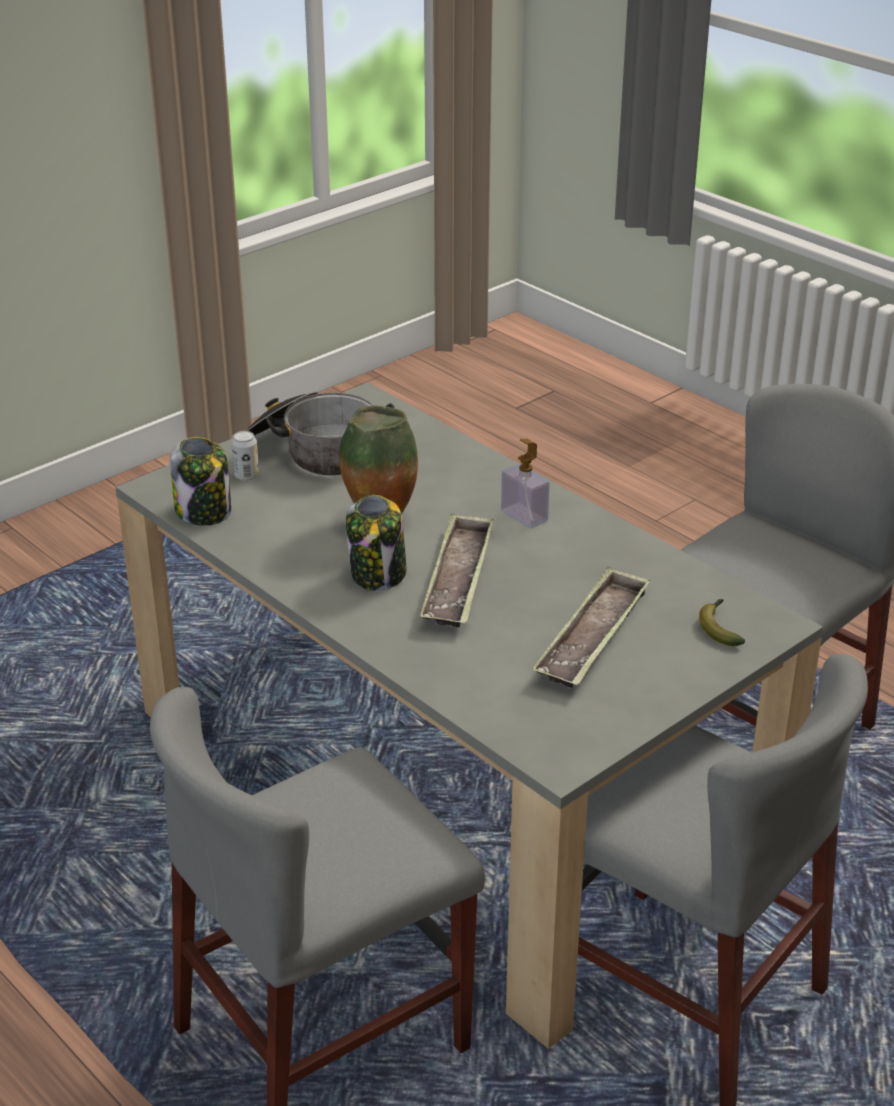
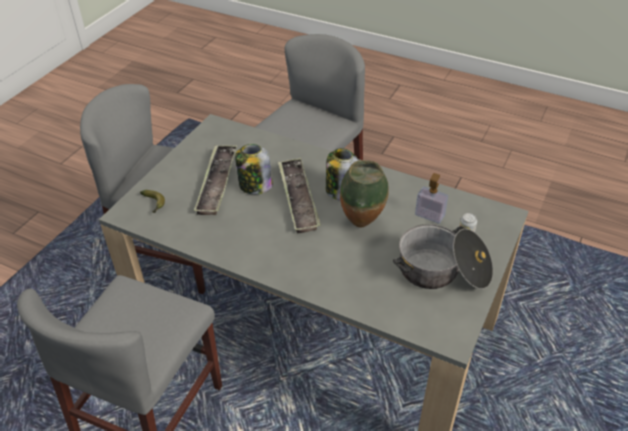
camera: 160 degrees right, 10 degrees up
(204, 512) = (462, 206): jar -> jar (255, 186)
(524, 516) = (282, 252): soap dispenser -> soap dispenser (429, 215)

